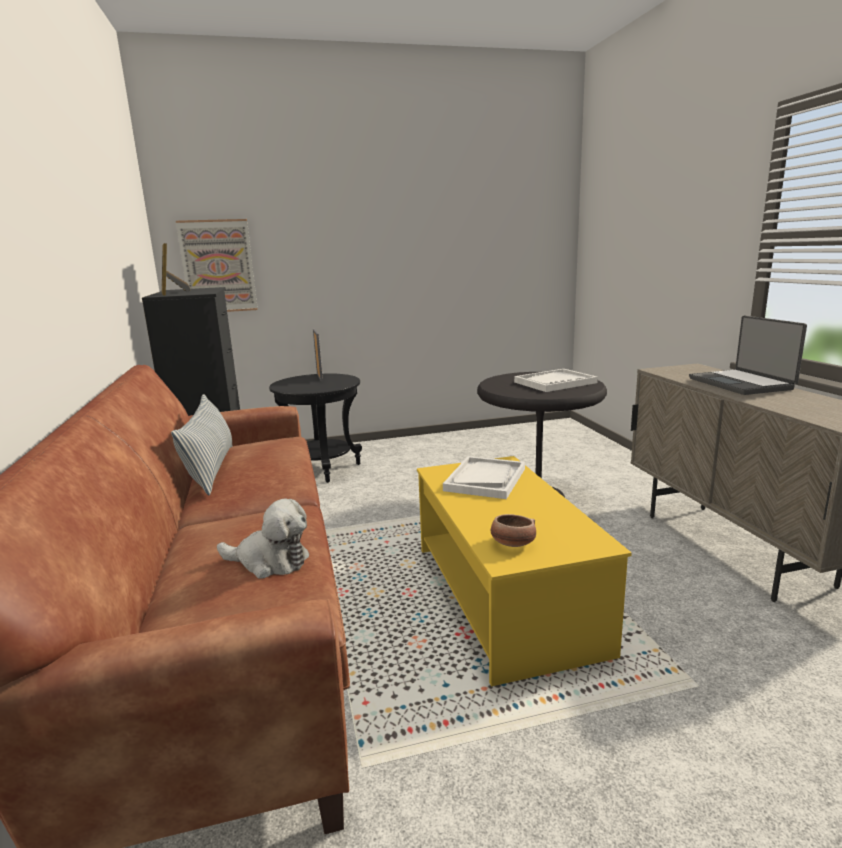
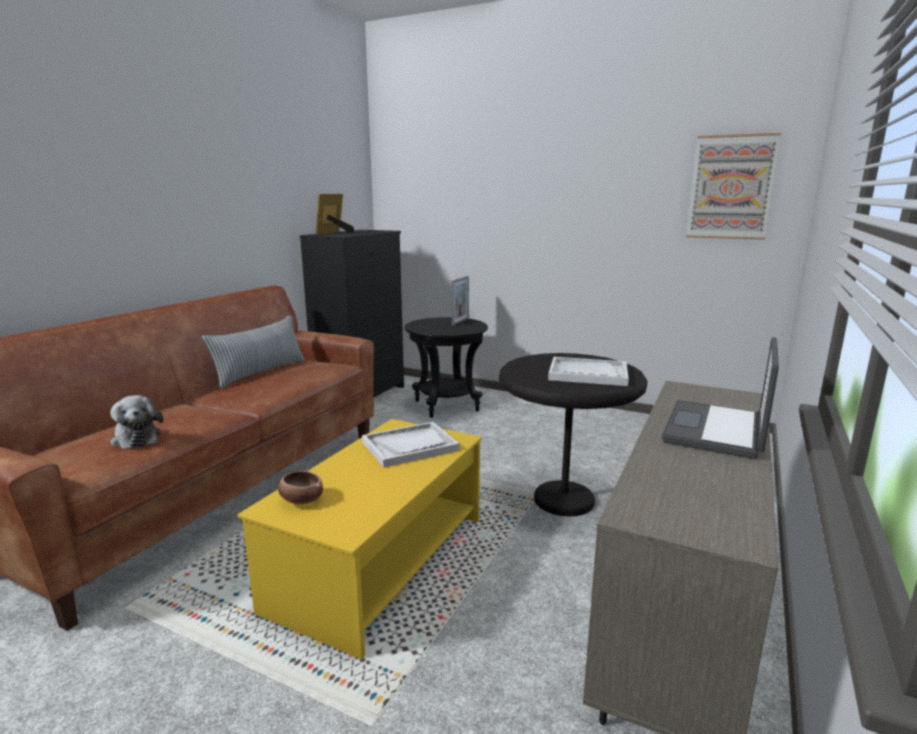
camera: 40 degrees right, 0 degrees up
(218, 266) = (413, 212): picture -> picture (731, 187)

